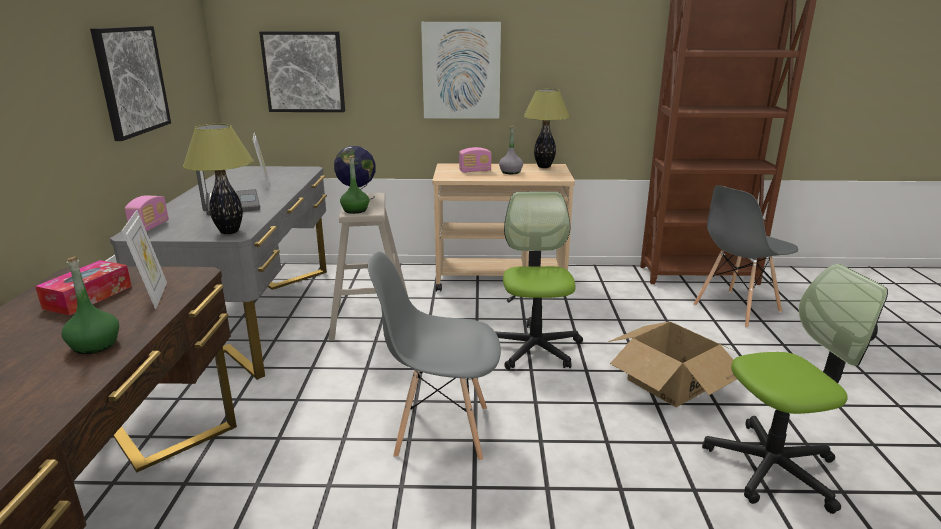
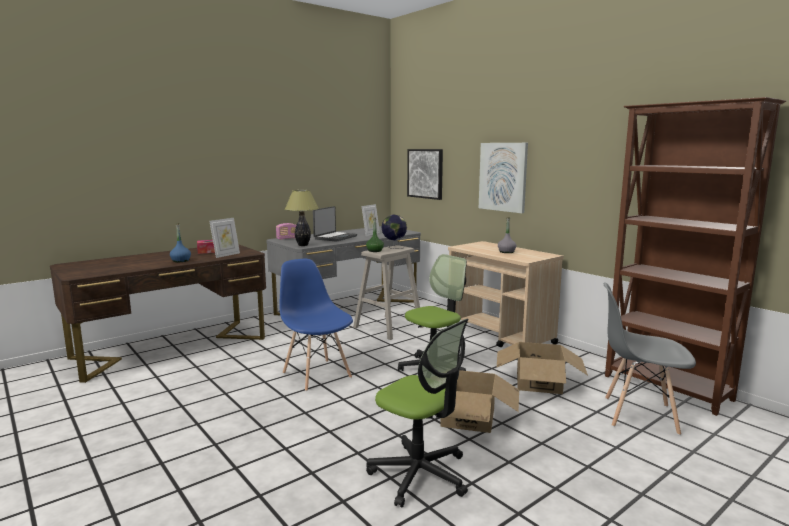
camera: 50 degrees right, 10 degrees down
(94, 345) = (180, 260): green bottle -> blue bottle
(131, 81) = (310, 169): picture -> none
(440, 431) = (316, 375): grey chair -> blue chair
(475, 171) = (487, 247): radio -> none
(543, 166) = (540, 254): table lamp -> none
(631, 315) = (538, 382): none -> cardboard box

